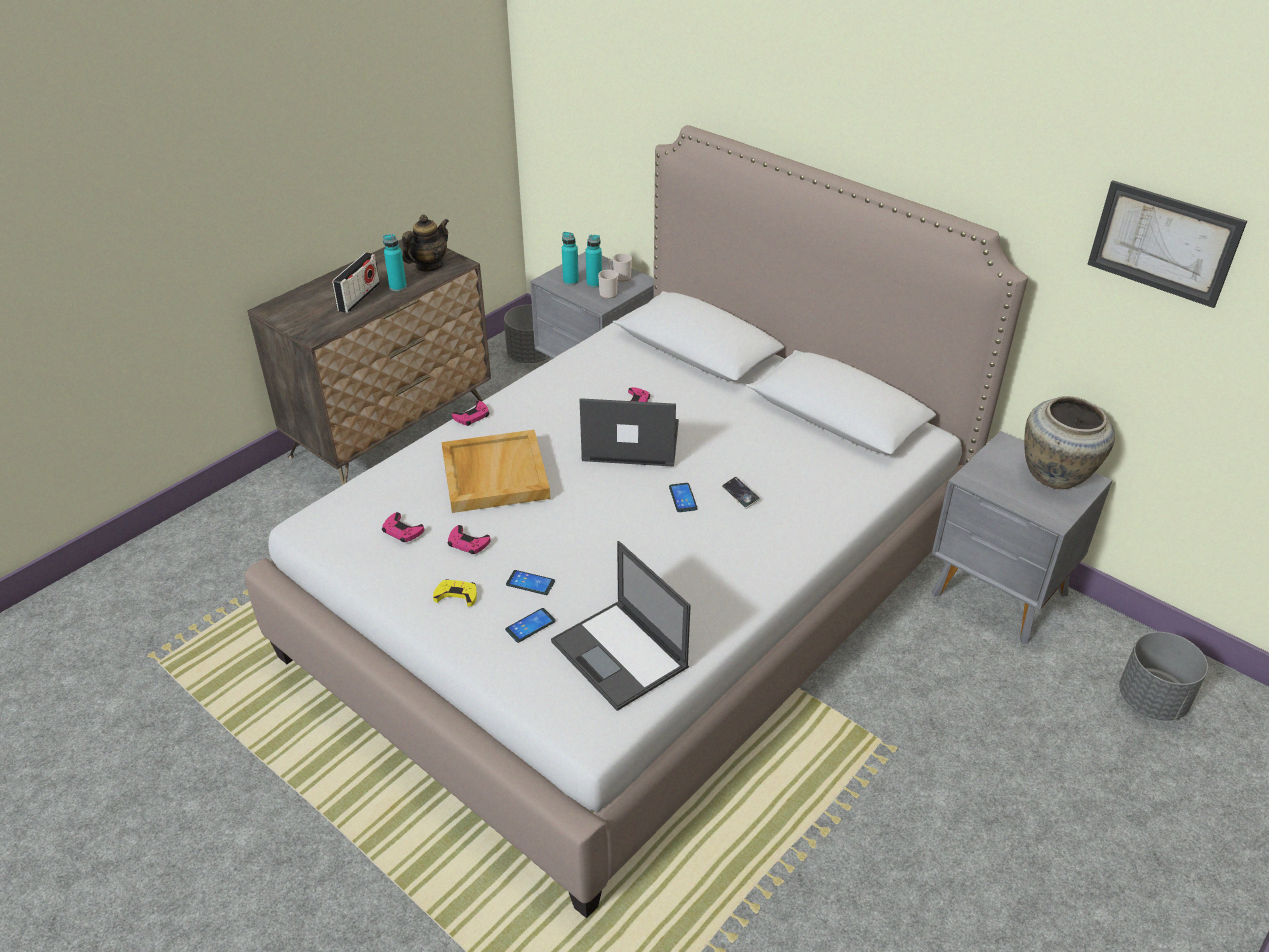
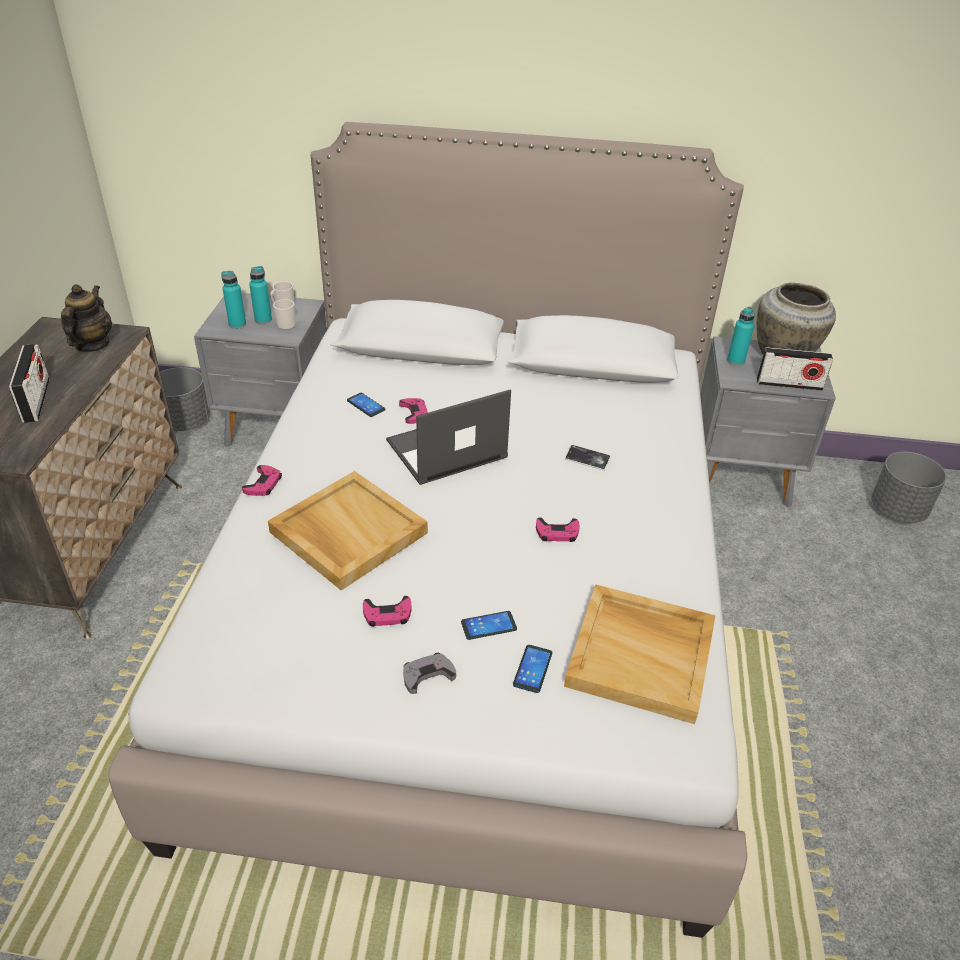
camera: 35 degrees left, 0 degrees up
(398, 287) = (75, 376): turquoise bottle -> turquoise bottle (735, 361)
(402, 531) = (304, 634): pink game controller -> pink game controller (557, 533)
(456, 595) = (427, 675): yellow game controller -> grey game controller
(621, 655) = (642, 655): laptop -> beige tray
(683, 498) = (543, 482): phone -> phone (366, 405)
(1027, 504) = (789, 384): none -> radio
(1163, 243) = (858, 122): picture -> none

